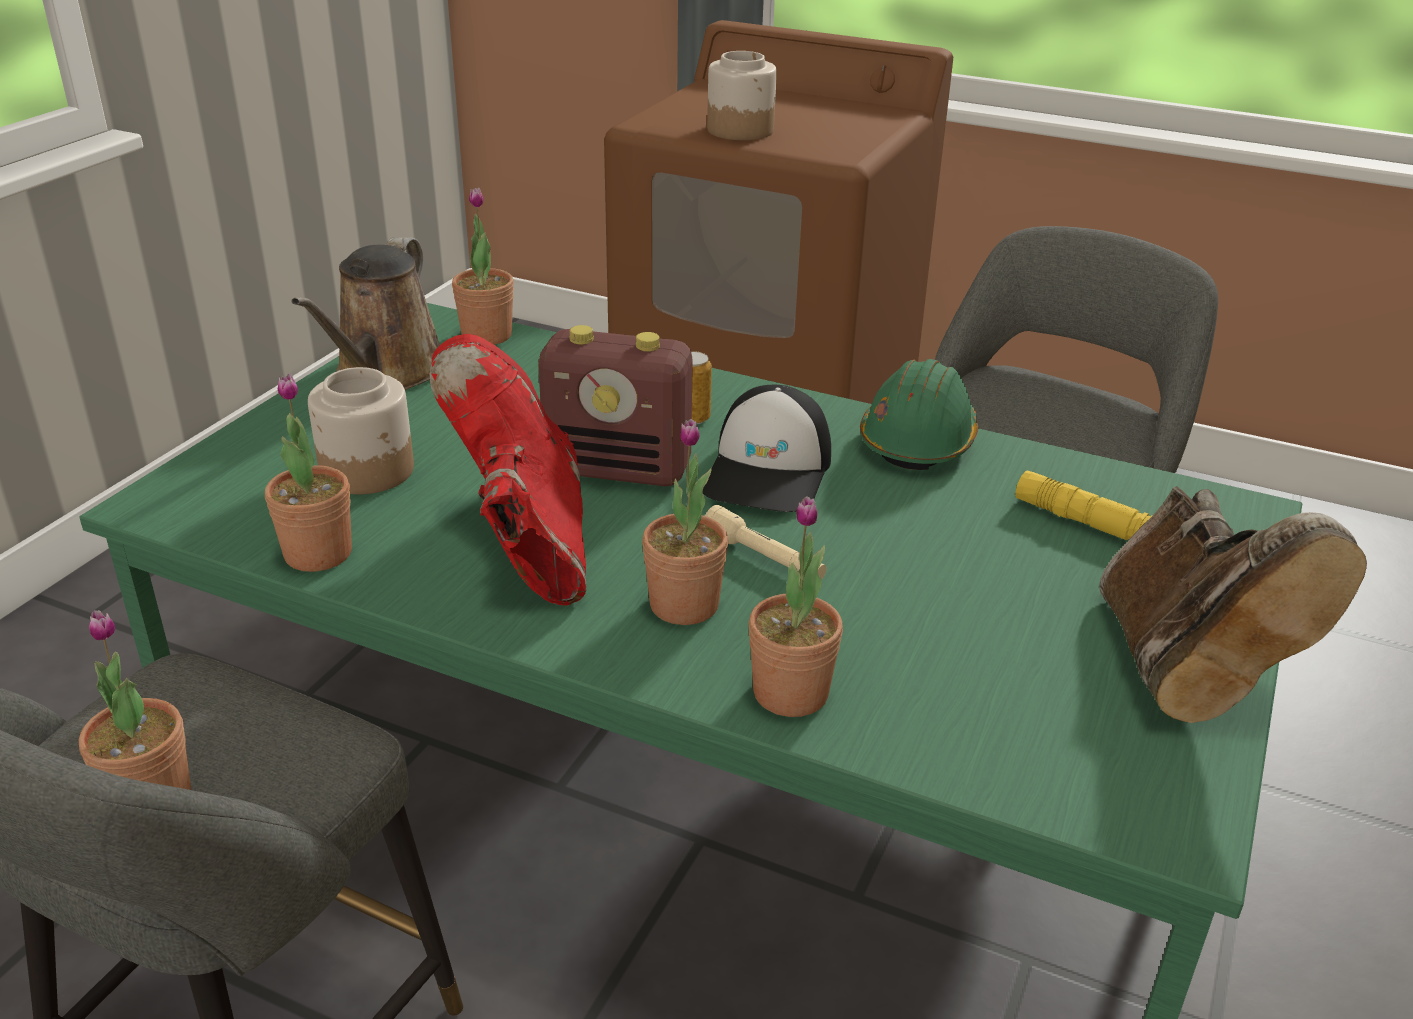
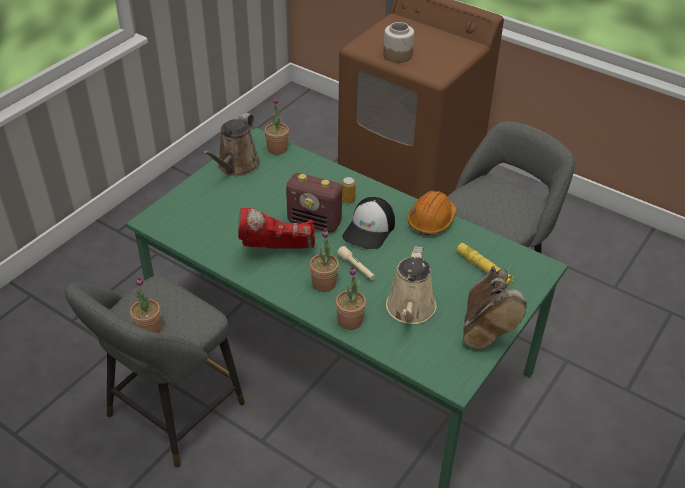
camera: 10 degrees right, 10 degrees up
(318, 553) = (205, 248): potted plant -> none
(368, 471) = (225, 213): jar -> none
(526, 546) = (275, 253): red boot -> red boot turned 90 degrees counterclockwise
(918, 441) = (431, 220): green hard hat -> orange hard hat
(952, 645) = (410, 310): none -> beige watering can

